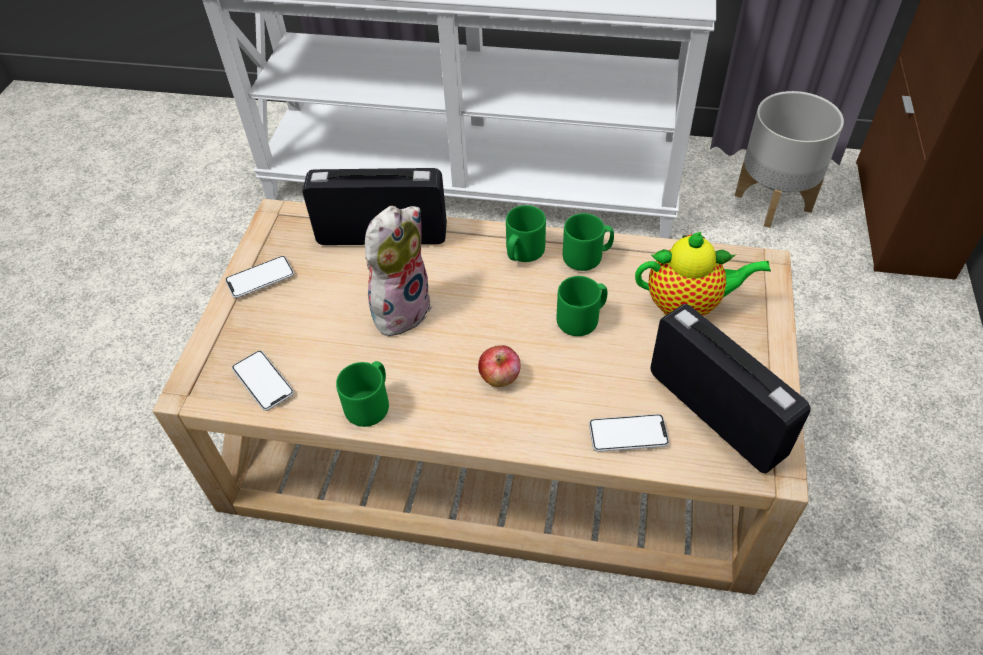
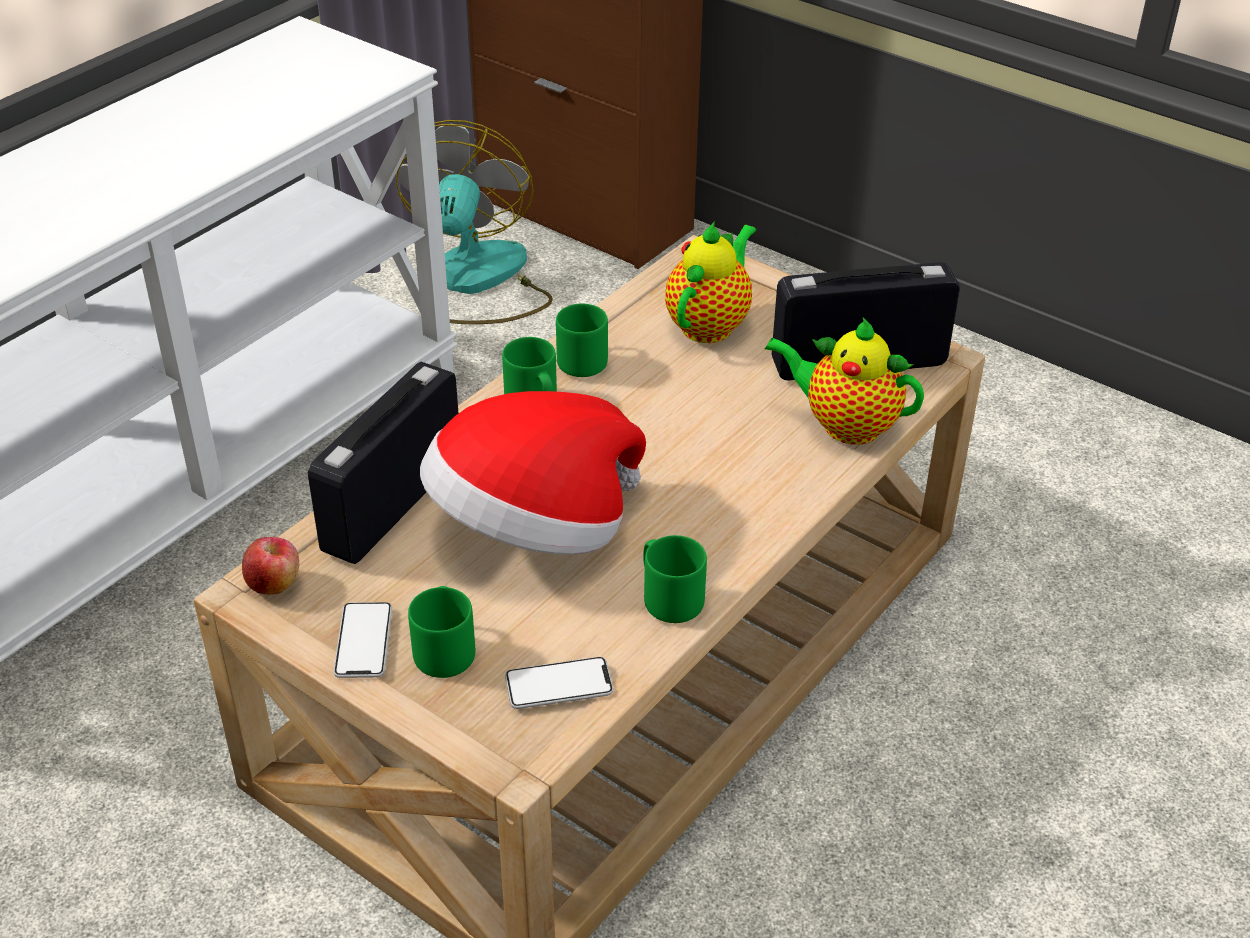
camera: 65 degrees left, 10 degrees down
(400, 308) = (534, 529): plush toy -> hat
(500, 377) = (704, 486): apple -> apple (274, 583)
(582, 319) = (669, 399): green mug -> green mug (445, 649)
(628, 434) = (845, 425): phone -> teapot
(772, 202) = (476, 282): grey planter -> fan

